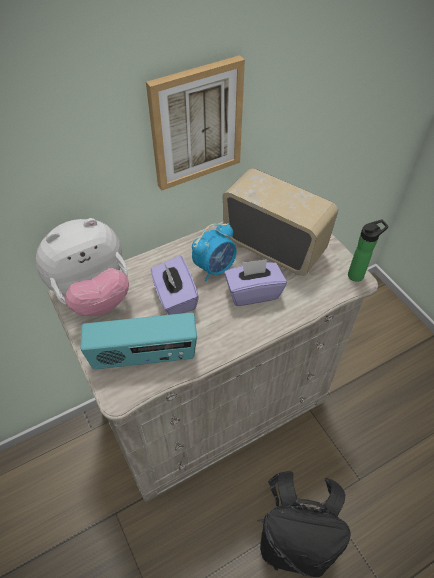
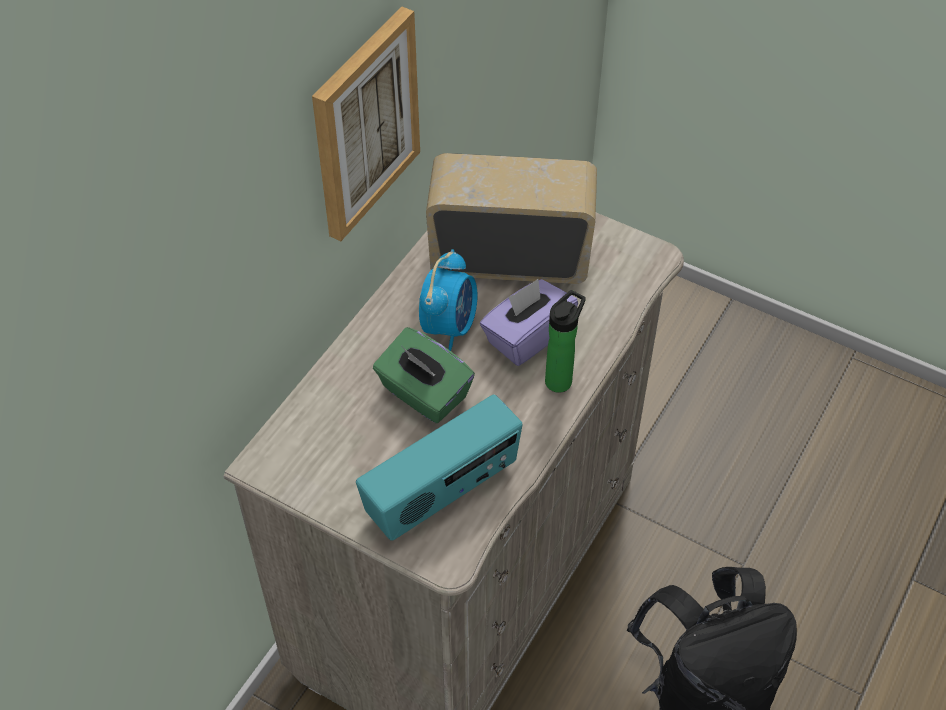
camera: 30 degrees left, 0 degrees up
(93, 295) = (300, 446): plush toy -> none
(175, 297) = (423, 394): purple tissue box -> green tissue box
(358, 274) = (648, 249): bottle -> bottle (561, 379)

